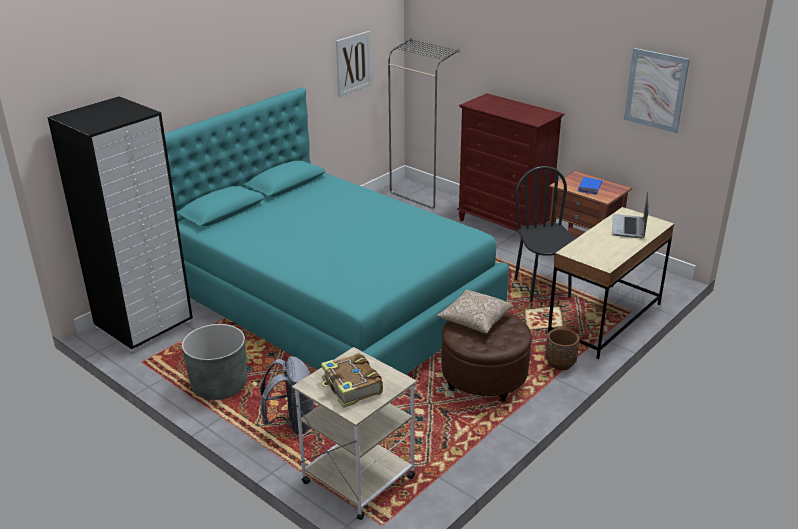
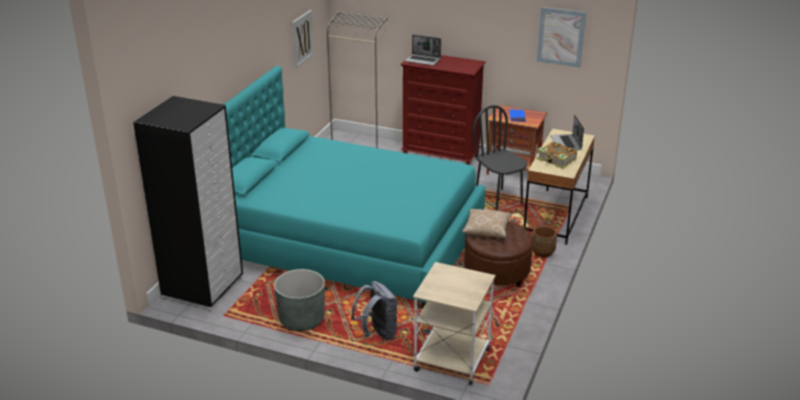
camera: 20 degrees left, 0 degrees up
(351, 387) = (455, 288): book -> book (556, 160)
(488, 104) = (423, 60): none -> laptop

